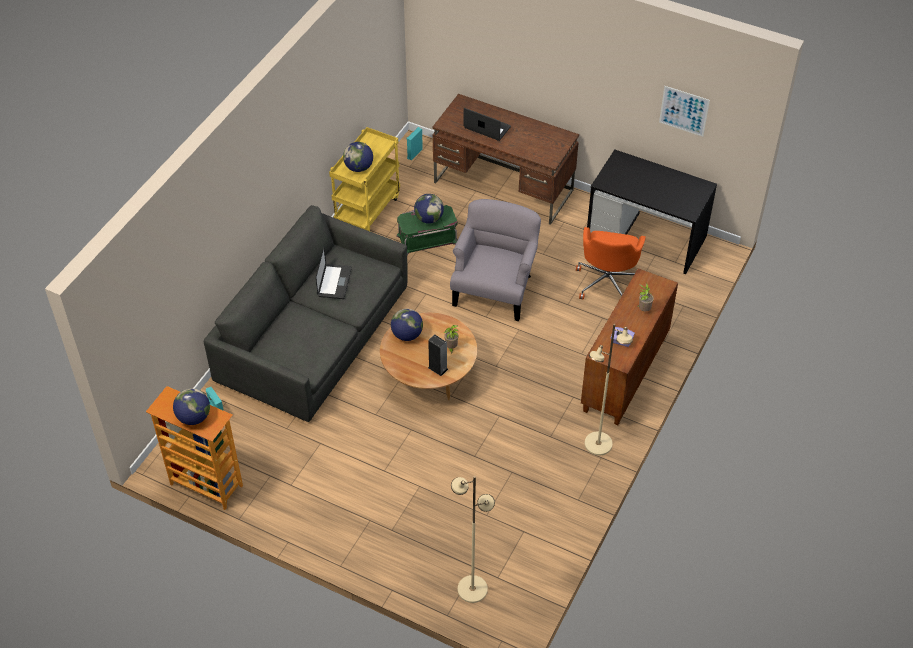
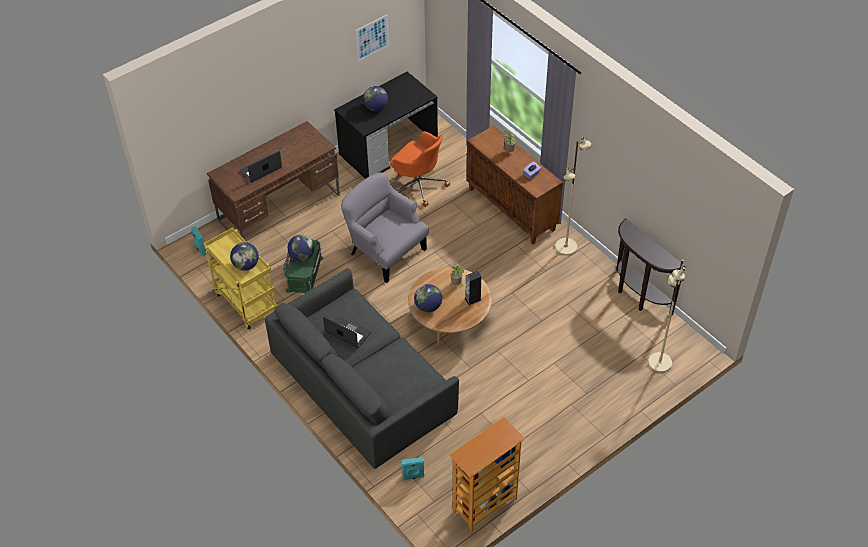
camera: 65 degrees left, 0 degrees up
(194, 417) = (494, 444): globe -> globe (376, 108)
(563, 537) = (637, 296): none -> brown console table

